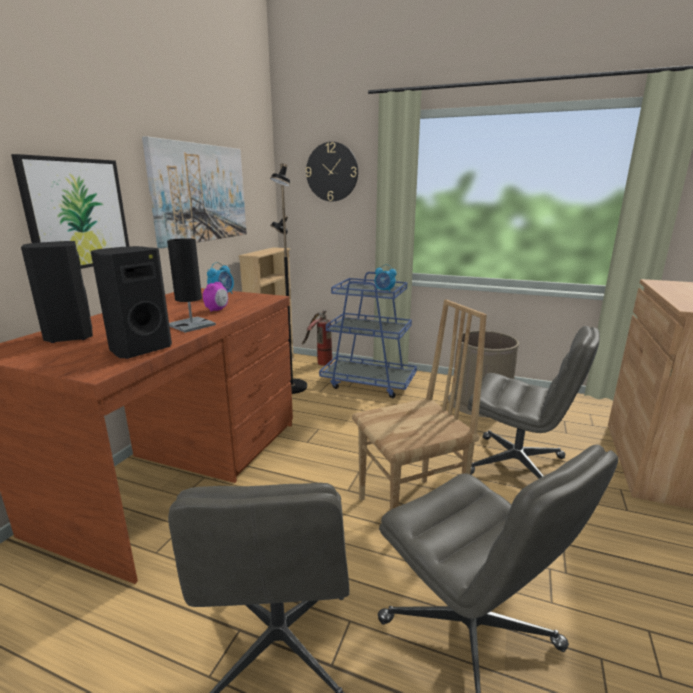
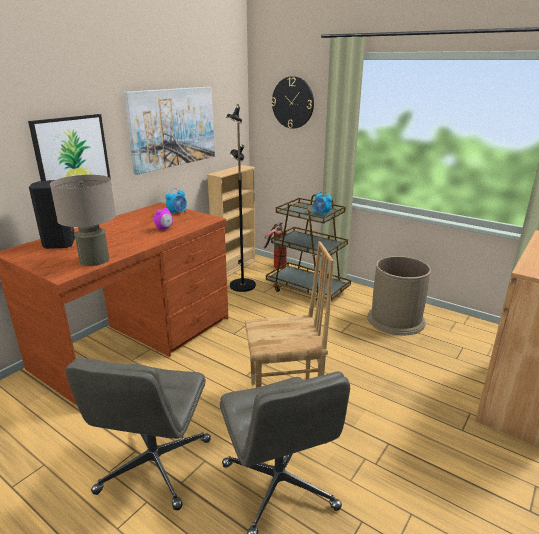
camera: 15 degrees right, 5 degrees up
(139, 349) = (94, 260): black speaker -> beige table lamp
(191, 325) = (138, 242): black table lamp -> none
(368, 383) = (307, 290): blue cart -> brown cart
(517, 466) = (391, 379): grey office chair -> none

